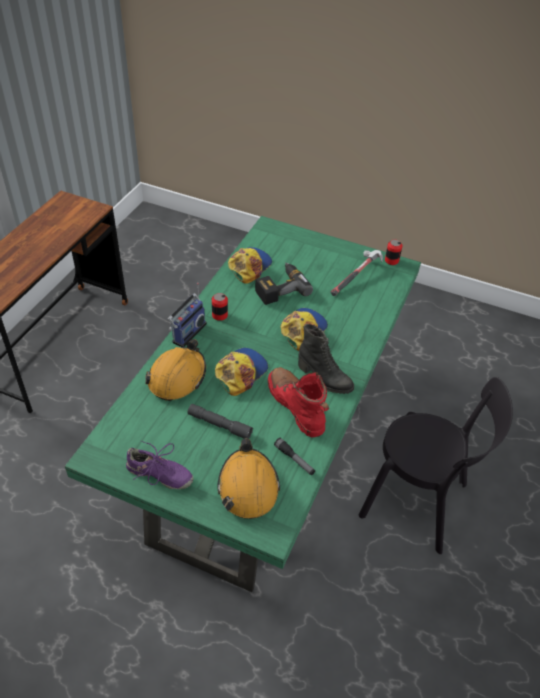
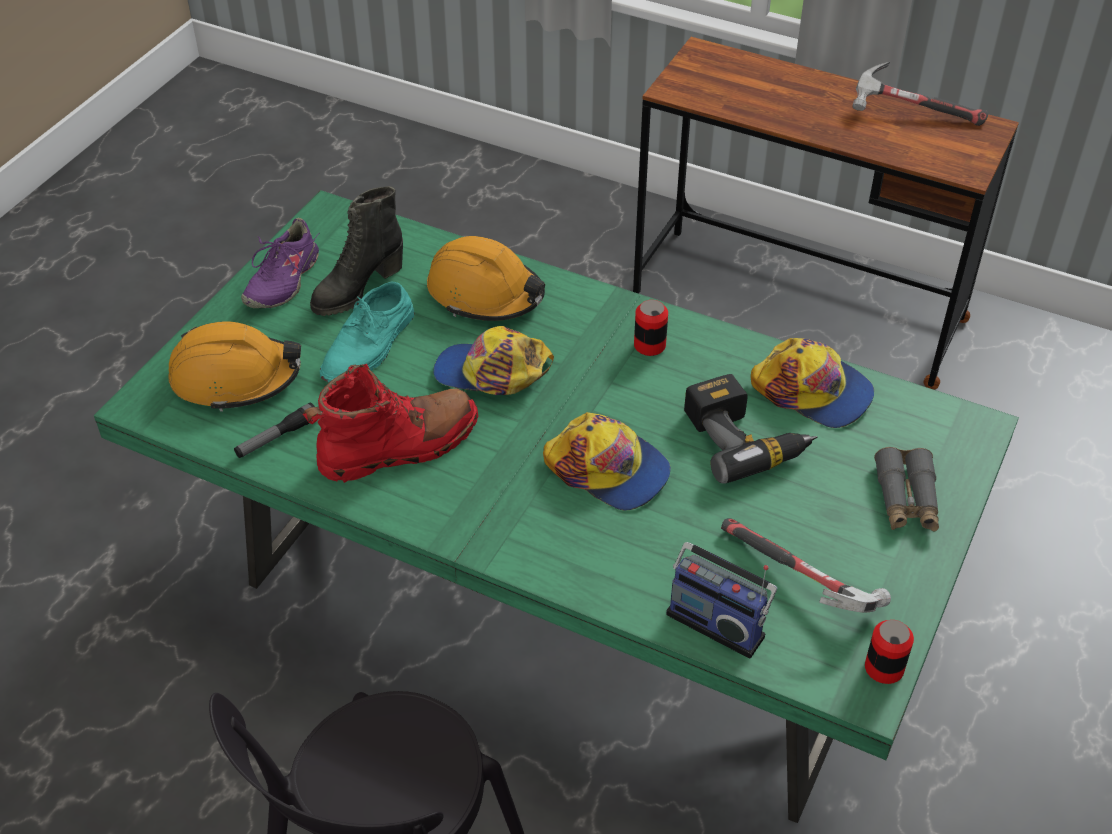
camera: 95 degrees right, 0 degrees up
(45, 219) = (913, 113): none -> hammer
(187, 332) = (600, 303): radio -> radio (717, 622)
(219, 425) = (370, 345): grey flashlight -> turquoise shoe
(240, 372) = (491, 373): cap -> cap turned 150 degrees clockwise
(309, 247) = (906, 499): none -> grey binoculars
(324, 378) = (466, 493): black boot -> black boot (357, 289)

